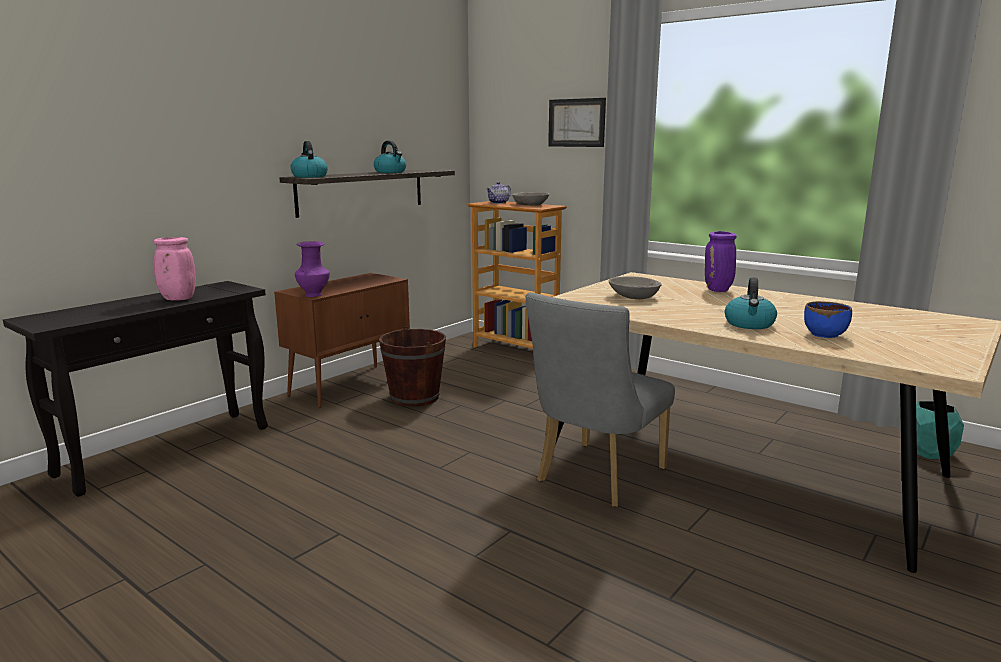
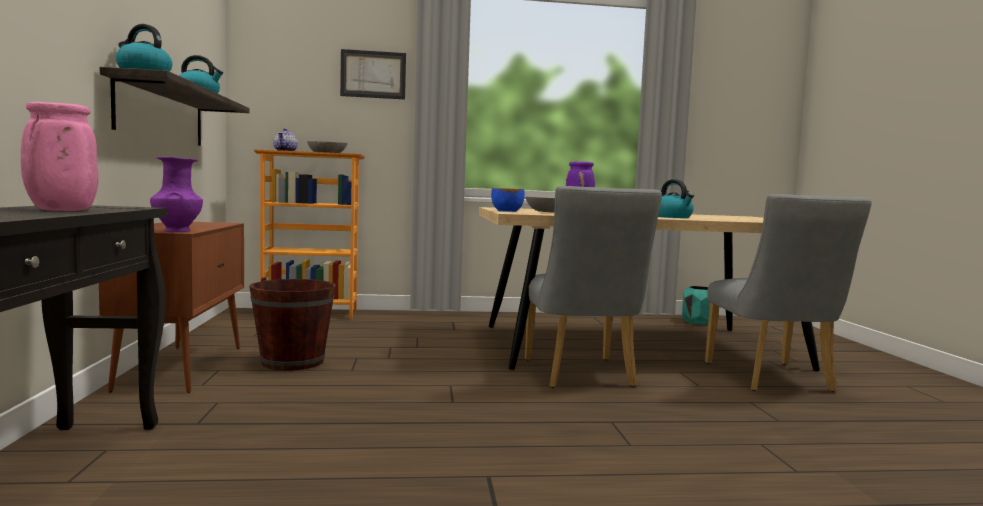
camera: 45 degrees left, 10 degrees down
(804, 557) = (773, 379): none -> grey chair
(825, 334) = (722, 218): blue bowl -> blue bowl (507, 211)

